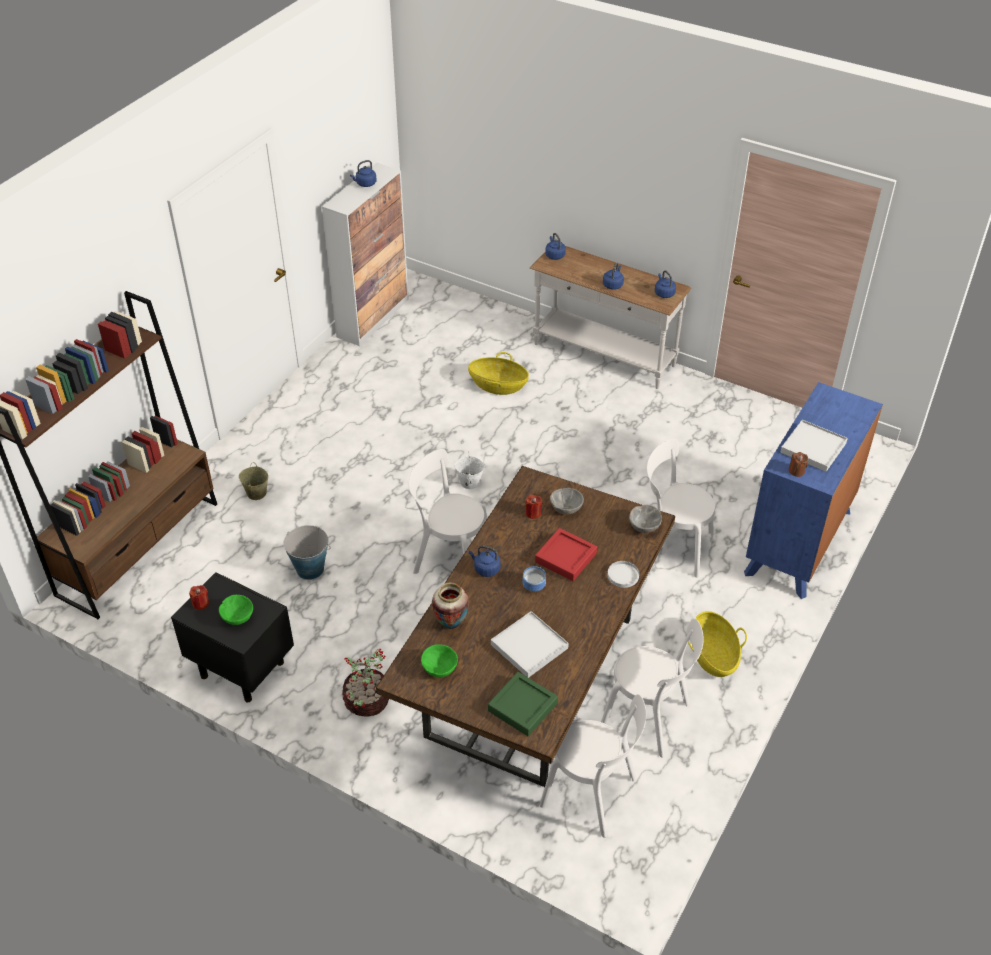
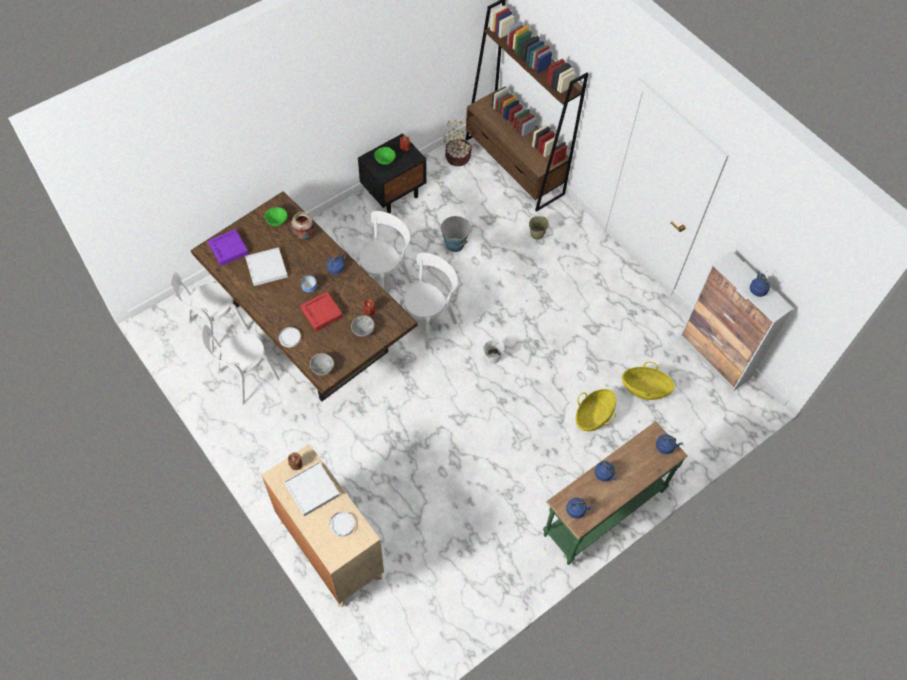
camera: 110 degrees right, 15 degrees up
(366, 702) = (338, 243): potted plant -> potted plant (457, 157)
(522, 707) = (228, 249): green tray -> purple tray
(603, 356) = (603, 512): white console table -> green console table
(672, 546) = (370, 459): white chair -> white chair (384, 279)
(713, 656) = (267, 437): basket -> basket (645, 388)
(798, 542) = (330, 548): blue dresser -> beige dresser
(828, 412) = (342, 525): none -> white plate

